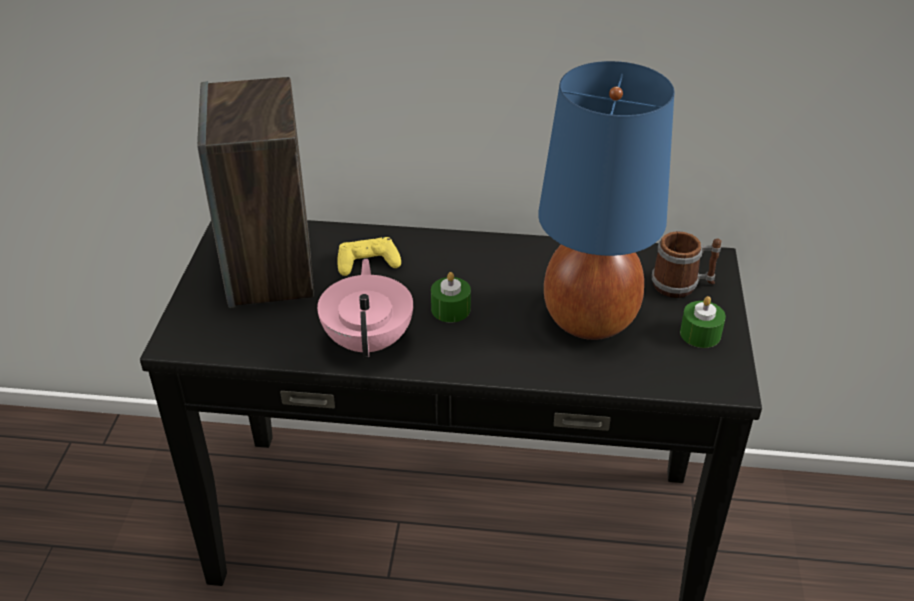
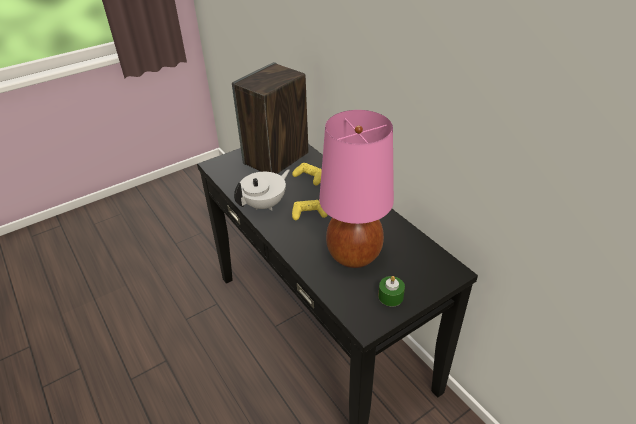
camera: 50 degrees right, 0 degrees up
(369, 340) = (265, 204): pink teapot -> white teapot
(450, 309) = (309, 213): green candle -> yellow game controller
(589, 320) = (353, 255): blue table lamp -> pink table lamp
(682, 285) = (419, 271): mug -> none

